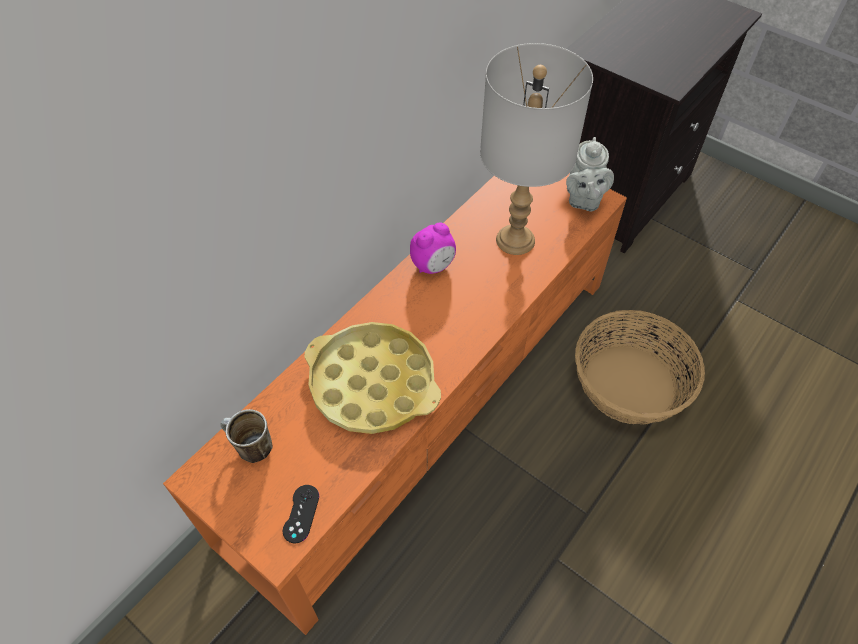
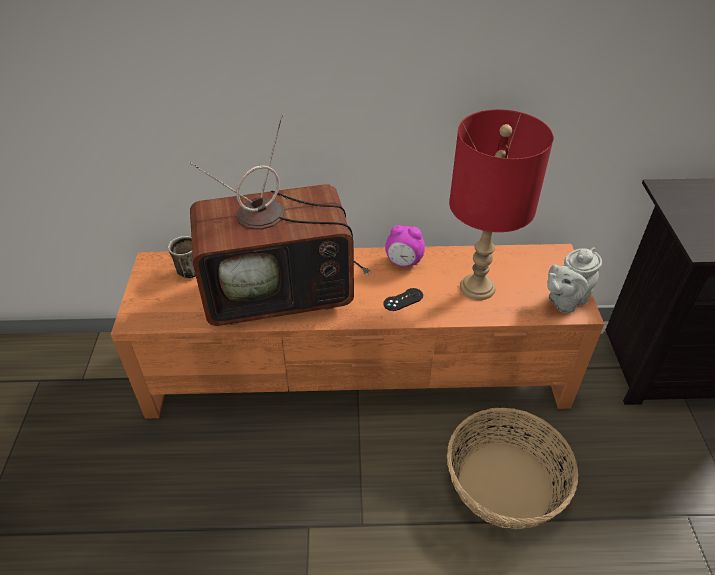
camera: 50 degrees right, 10 degrees down
(301, 513) = (164, 315): black game controller -> black game controller (403, 299)
(372, 383) = (282, 290): yellow tray -> television
(515, 239) = (478, 287): grey table lamp -> red table lamp

